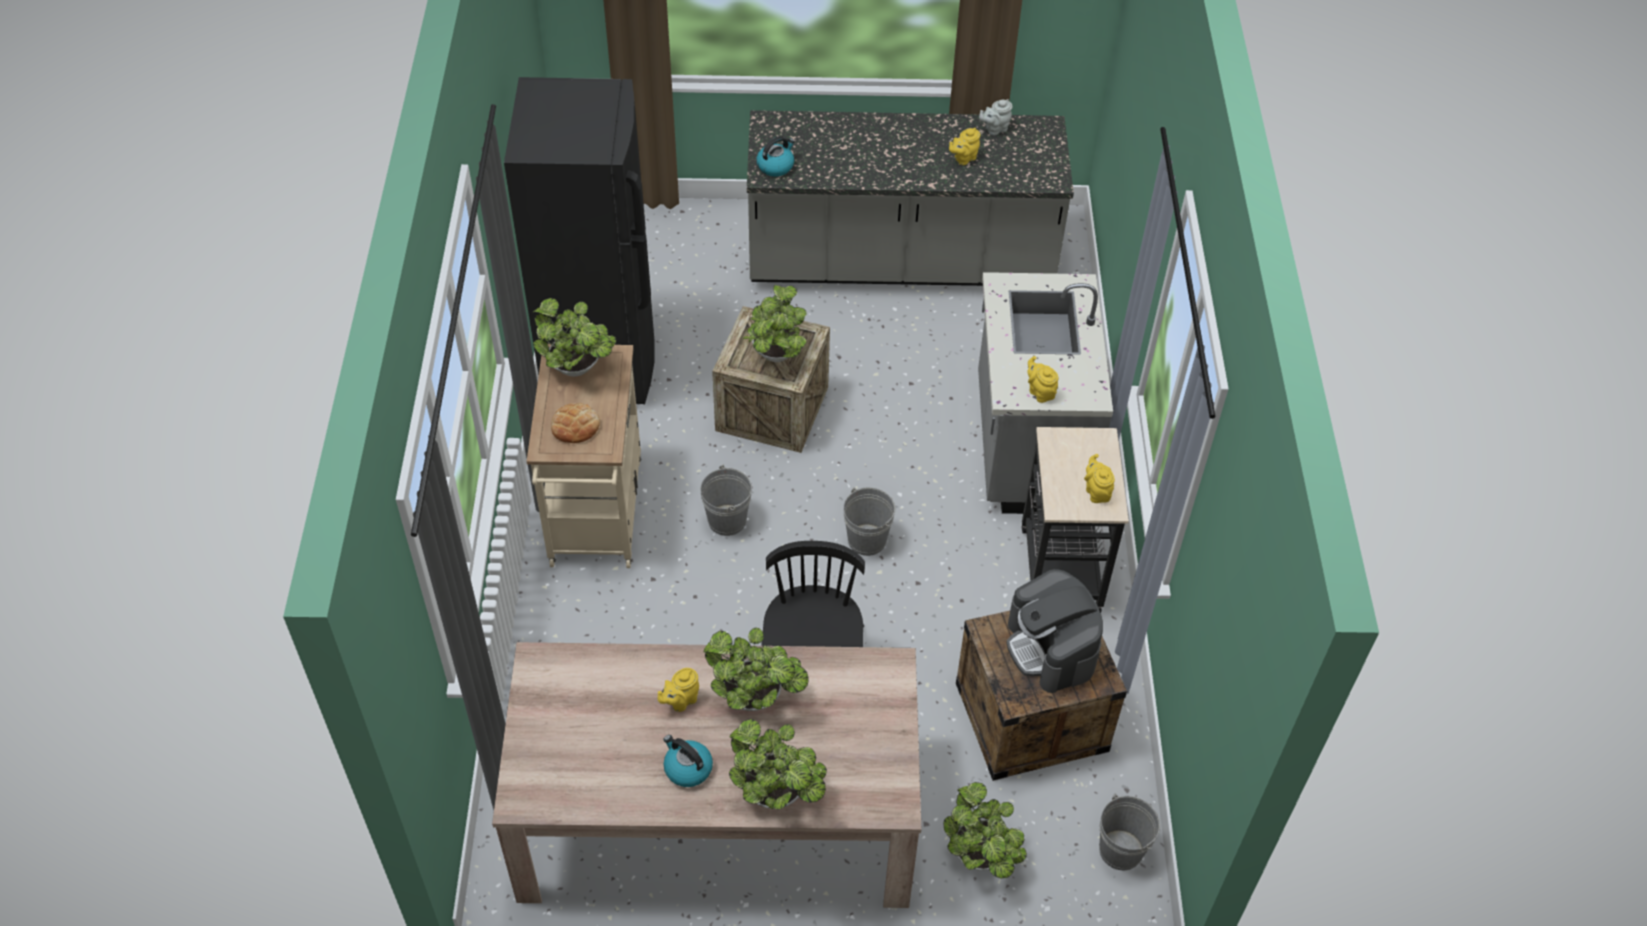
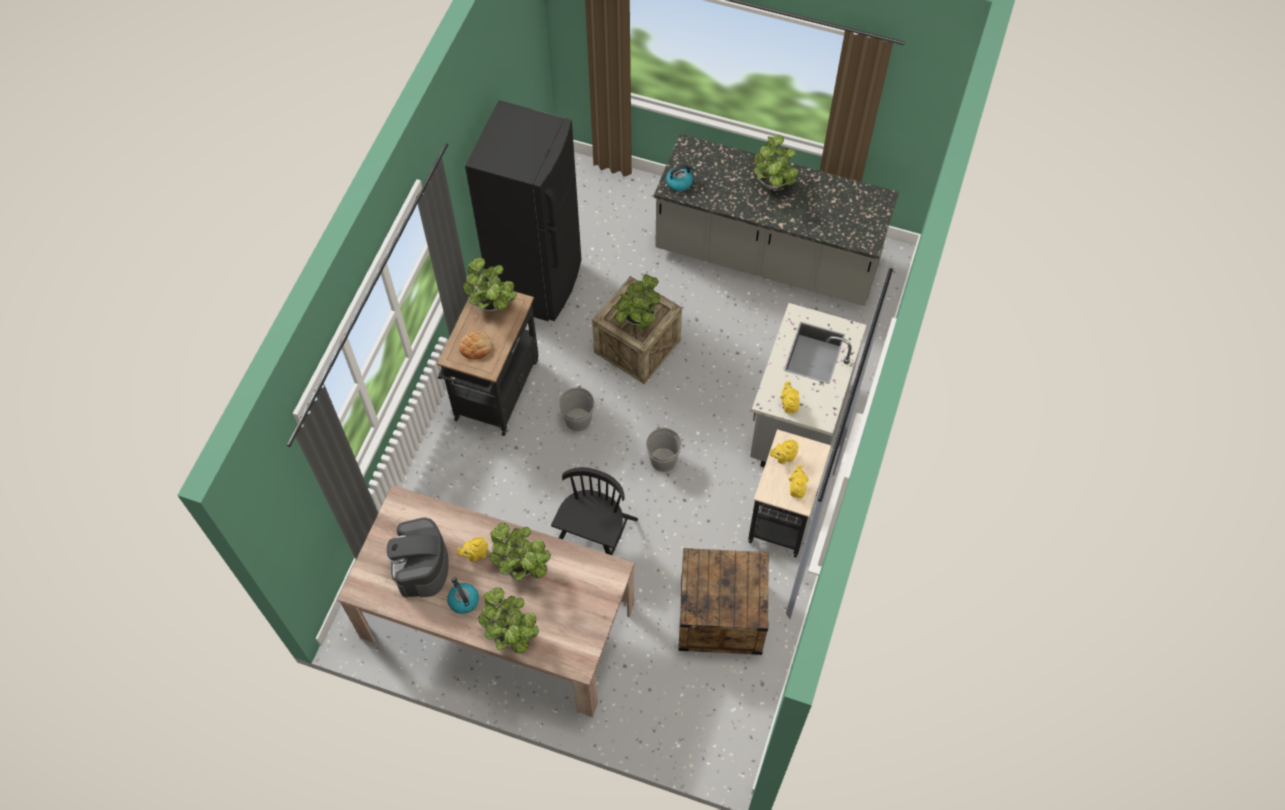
camera: 20 degrees right, 10 degrees up
(595, 516) = (495, 393): beige cart -> black cart
(963, 158) = (812, 209): yellow teapot -> yellow teapot (783, 457)
(981, 858) = (650, 699): potted plant -> potted plant (773, 184)
(994, 129) = (844, 190): grey teapot -> none
(1051, 648) = (731, 584): coffee machine -> coffee machine (421, 566)
(1121, 850) = (741, 723): grey bucket -> none

